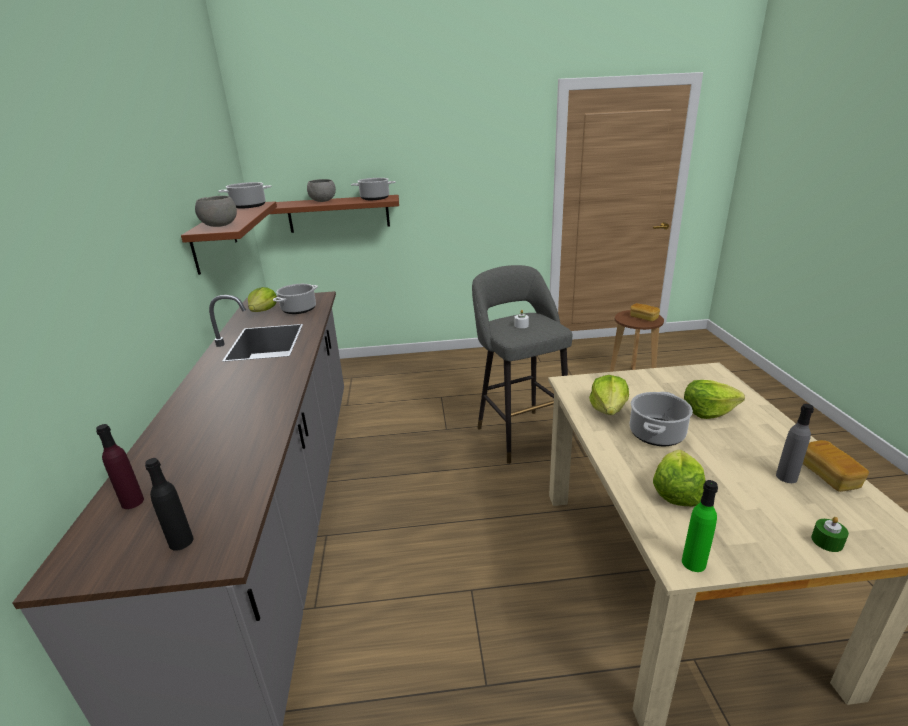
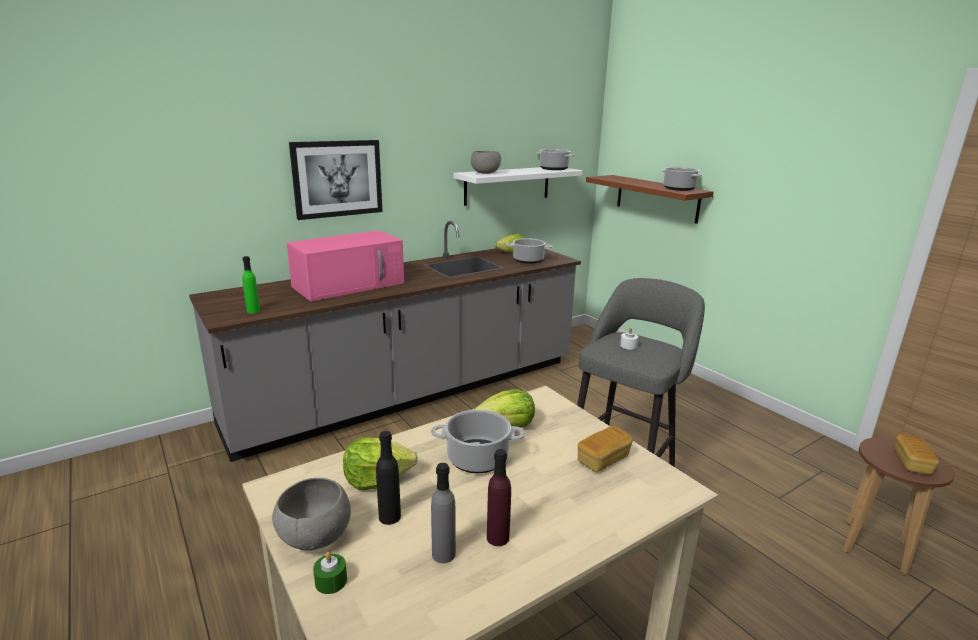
camera: 60 degrees right, 5 degrees down
(98, 283) = (337, 178): none -> picture
(132, 502) = (262, 291): purple bottle -> purple bottle (498, 537)
(181, 542) = (233, 309): black bottle -> black bottle (389, 517)
(214, 237) = (507, 185): brown shelf -> white shelf
(219, 420) = (350, 284): none -> pink microwave
(323, 201) = (638, 181): grey bowl -> grey bowl (316, 538)
(693, 563) = (277, 494): green bottle -> green bottle (253, 311)
(708, 411) = (558, 490): lettuce -> none
(828, 476) = (466, 592): bread -> bread (603, 459)

